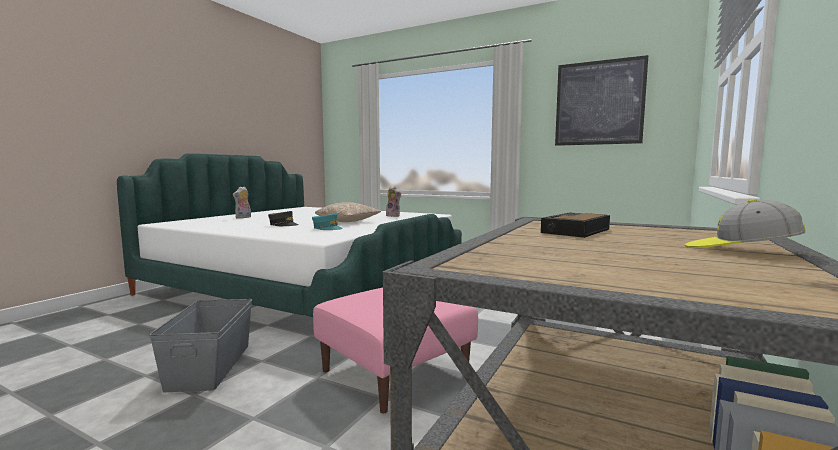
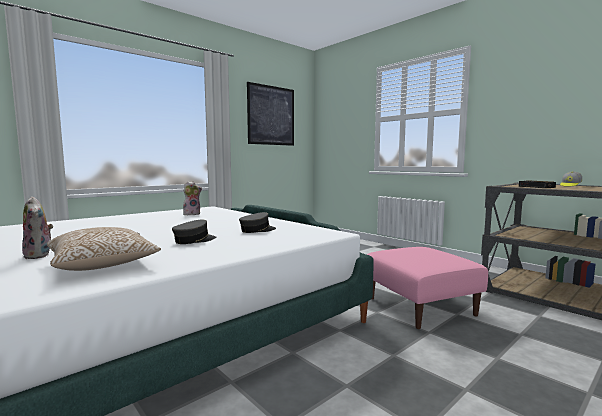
camera: 70 degrees left, 0 degrees up
(211, 365) = (401, 384): grey storage box -> none
(327, 228) = (257, 230): turquoise cap -> grey cap
(348, 221) = (212, 224): pillow -> pillow (104, 264)

